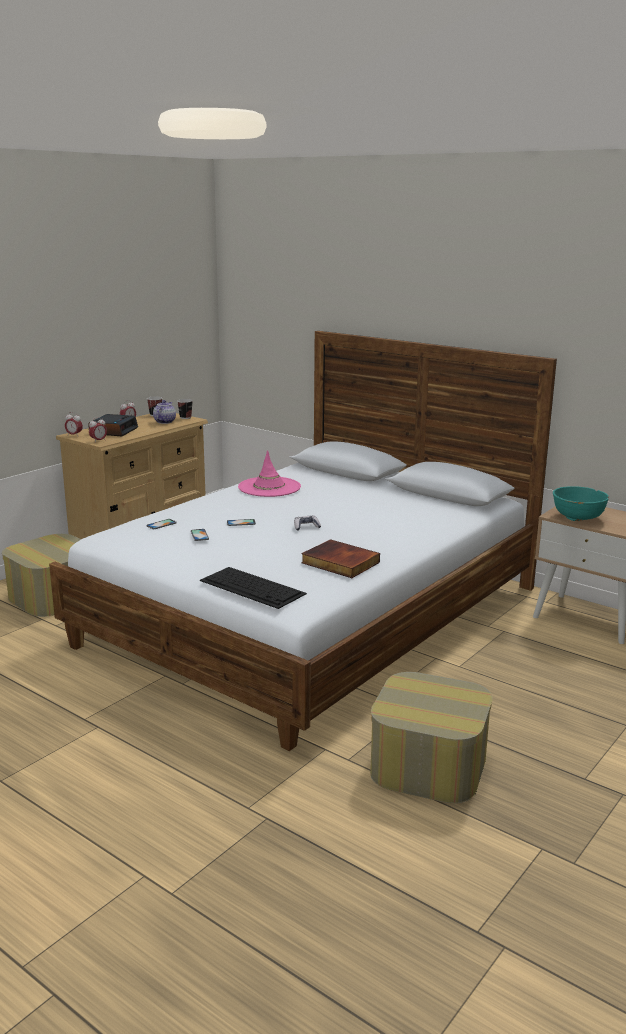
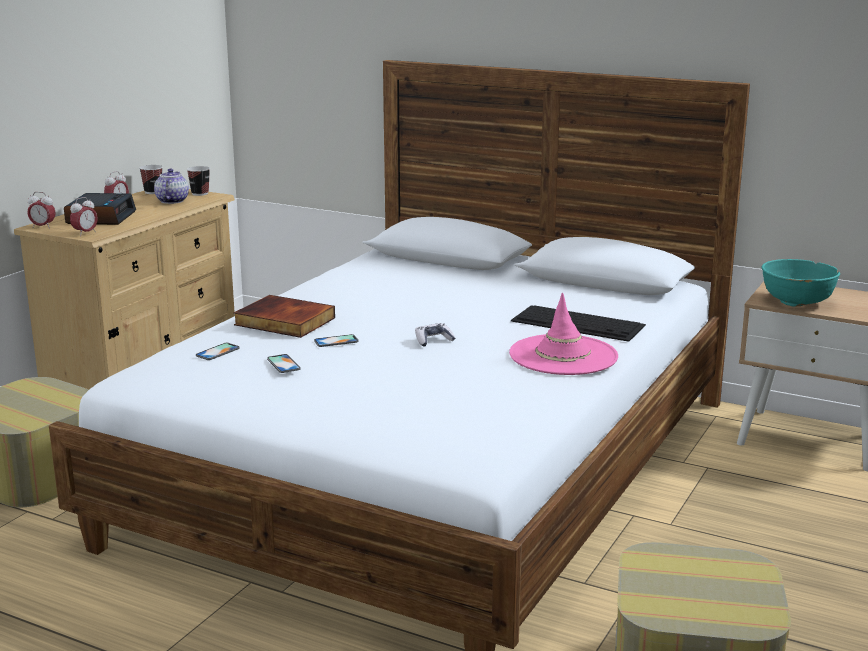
camera: 10 degrees left, 0 degrees up
(253, 587) = (402, 437): keyboard -> keyboard (579, 323)
(269, 487) = (350, 287): pink hat -> pink hat (563, 356)
(339, 563) = (508, 390): book -> book (283, 322)

